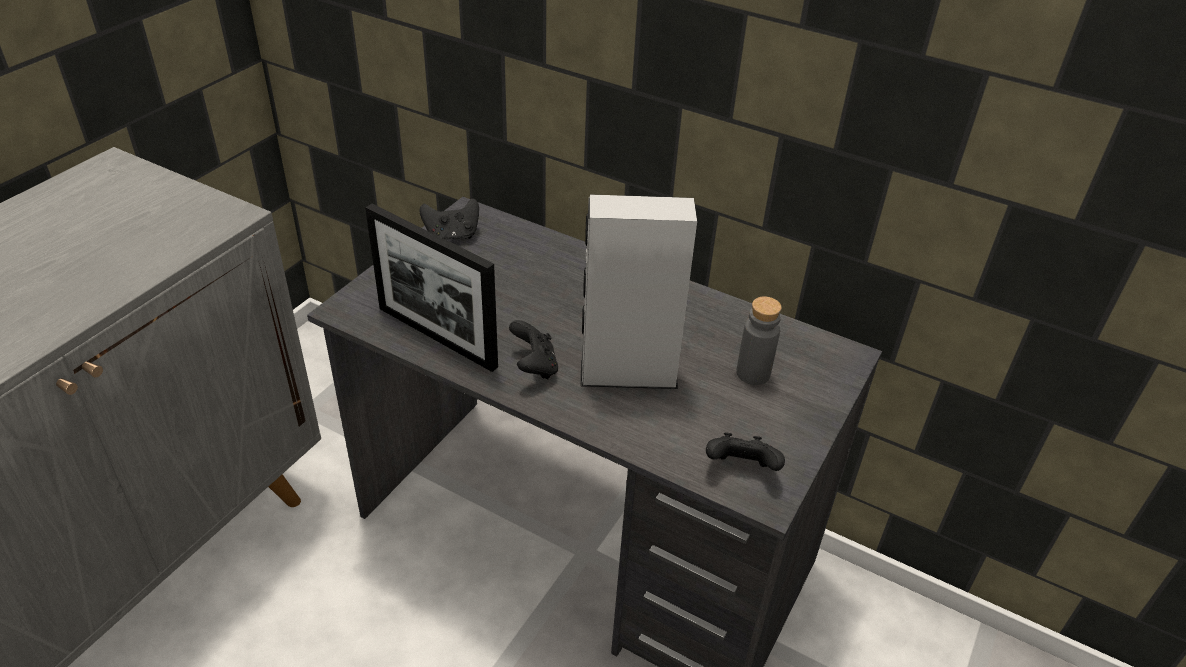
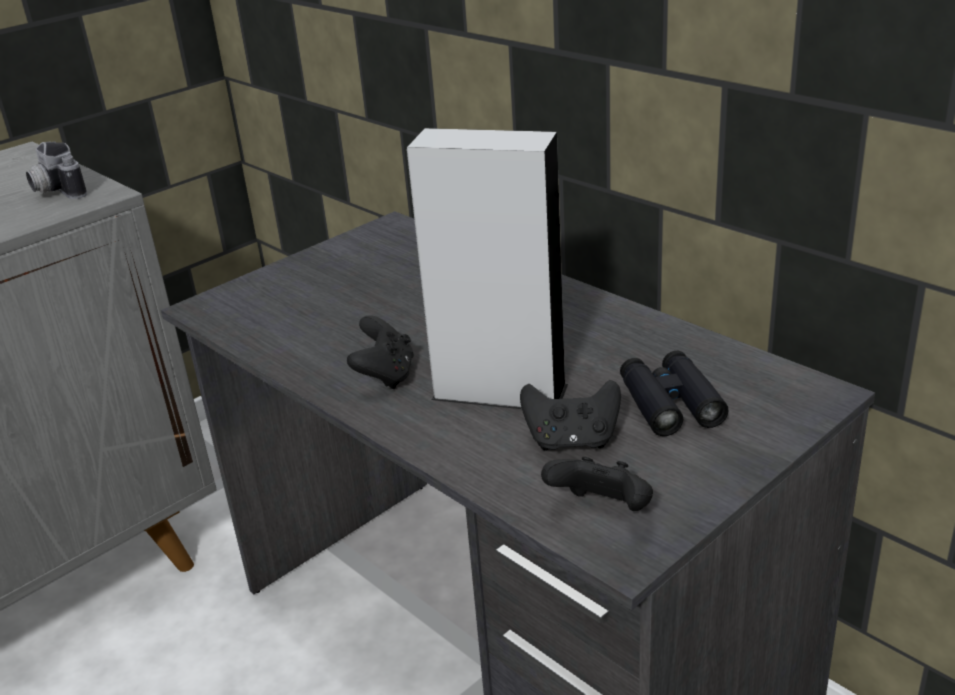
camera: 20 degrees right, 10 degrees down
(184, 212) = (55, 191): none -> camera
(437, 337) = (288, 339): picture frame -> none
(452, 235) = (361, 245): black game controller -> black game controller (572, 440)
(753, 373) = (670, 403): grey bottle -> black binoculars

